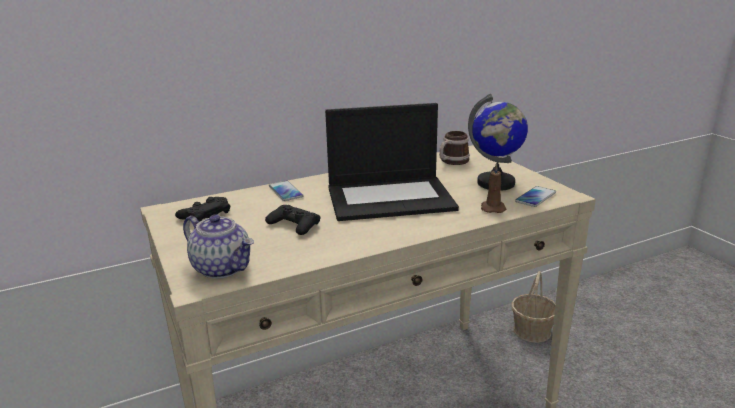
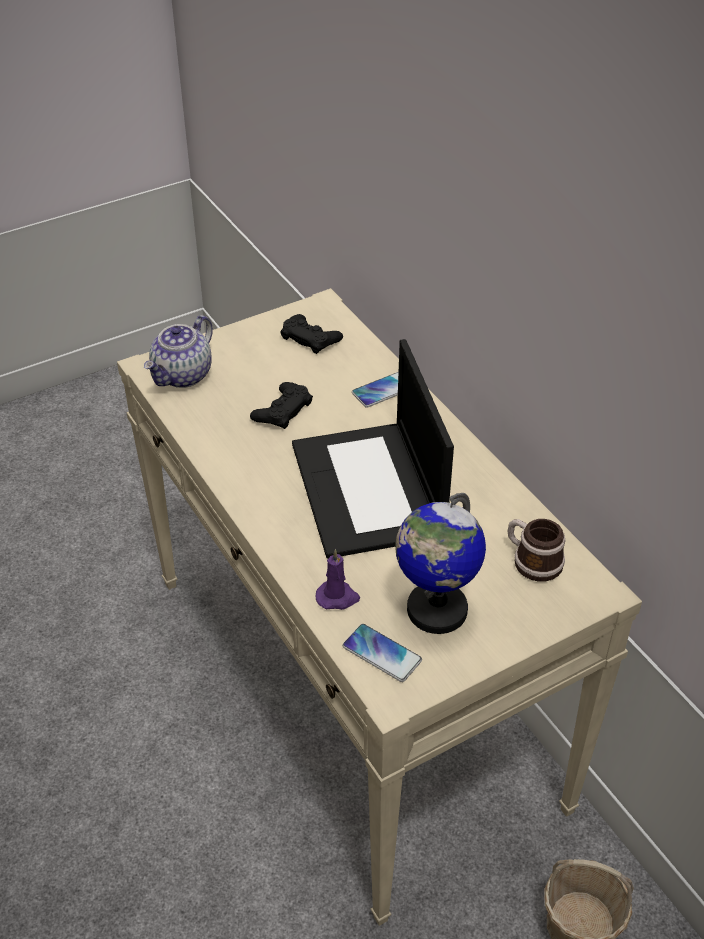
camera: 85 degrees right, 20 degrees up
(492, 208) = (338, 597): brown candle -> purple candle

